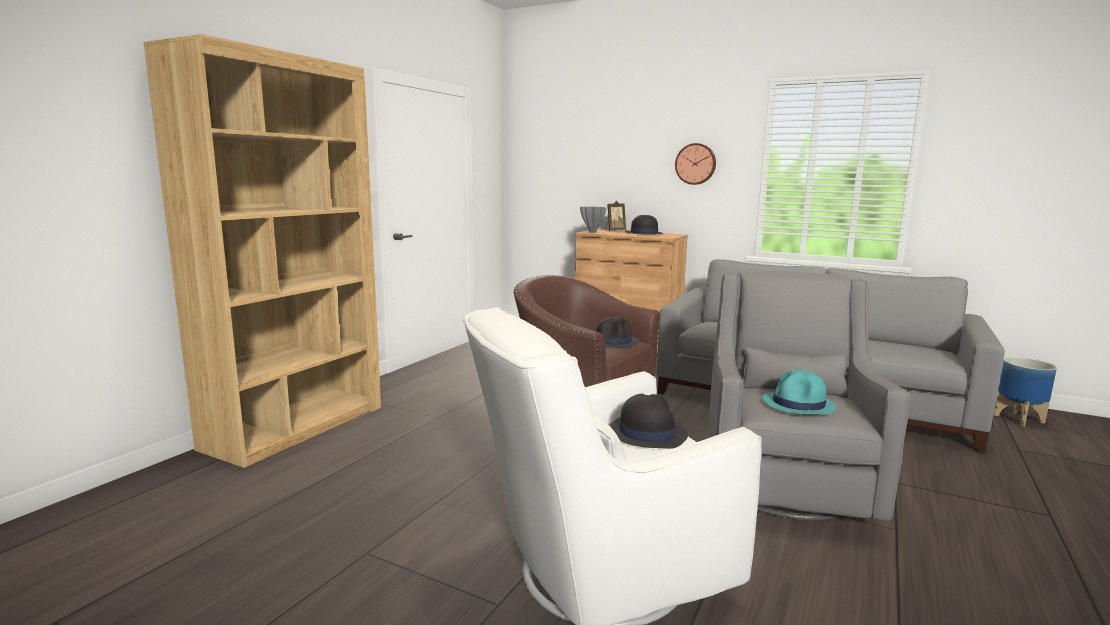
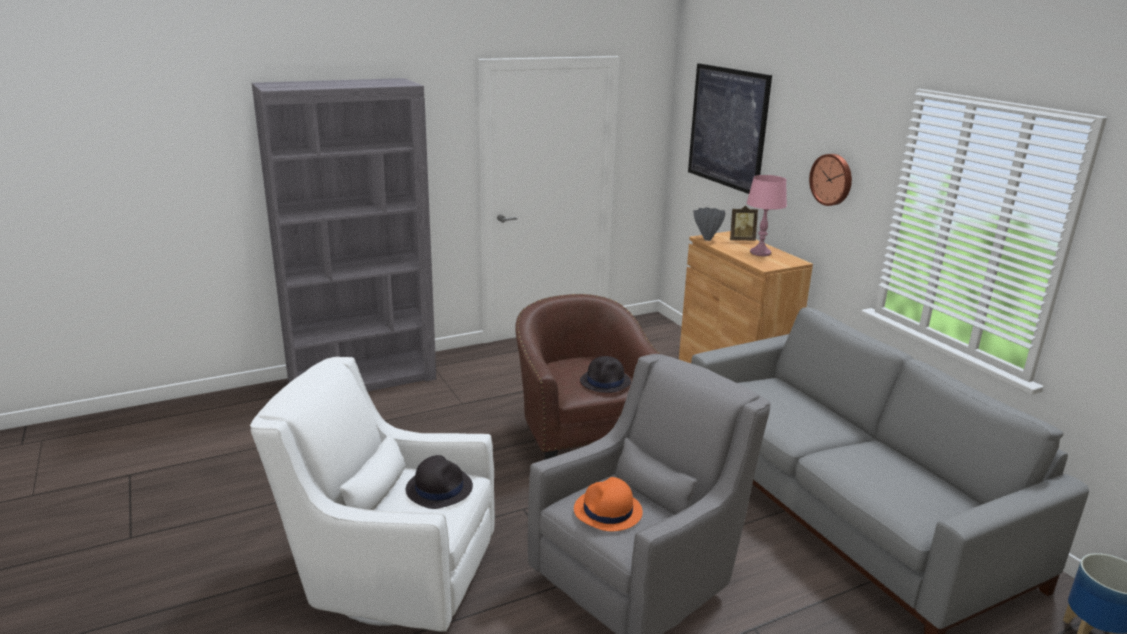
camera: 35 degrees right, 10 degrees up
(296, 426) = (363, 379): brown bookcase -> grey bookcase
(574, 145) = (727, 127): none -> picture
(643, 233) = (760, 253): black hat -> pink table lamp
(798, 404) = (608, 511): turquoise hat -> orange hat

